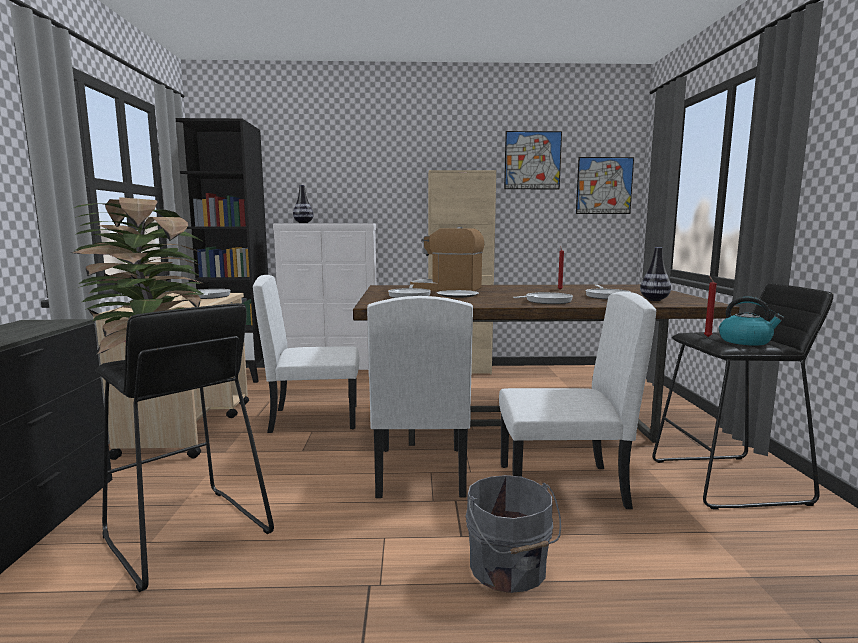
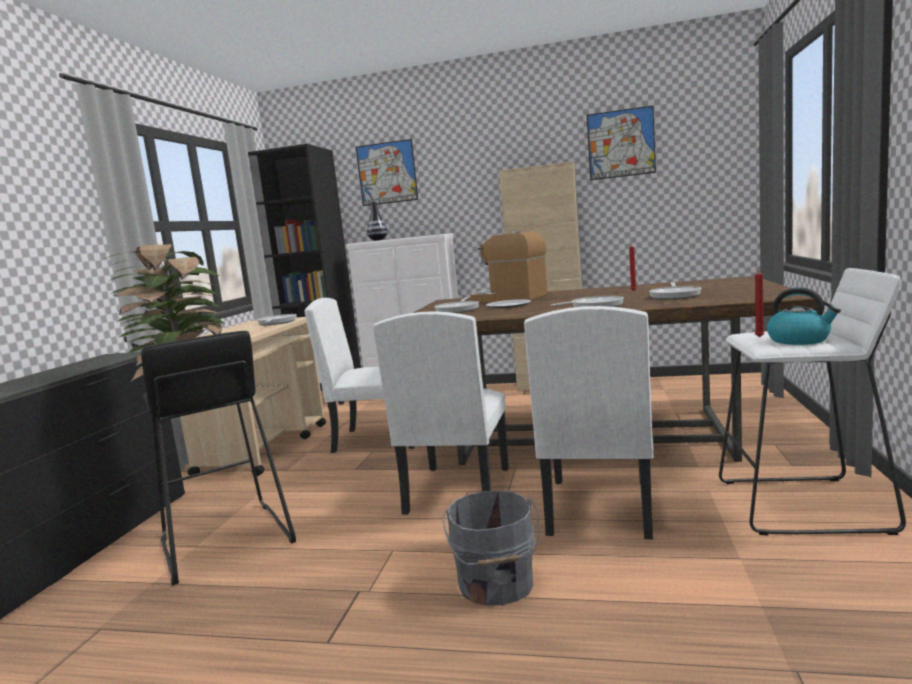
camera: 15 degrees right, 0 degrees up
(561, 486) = (598, 507): white chair -> white chair turned 90 degrees clockwise
(604, 185) = (712, 161): picture -> picture (387, 173)
(654, 300) = (726, 296): vase -> none
(729, 481) = (804, 506): black stool -> white stool

